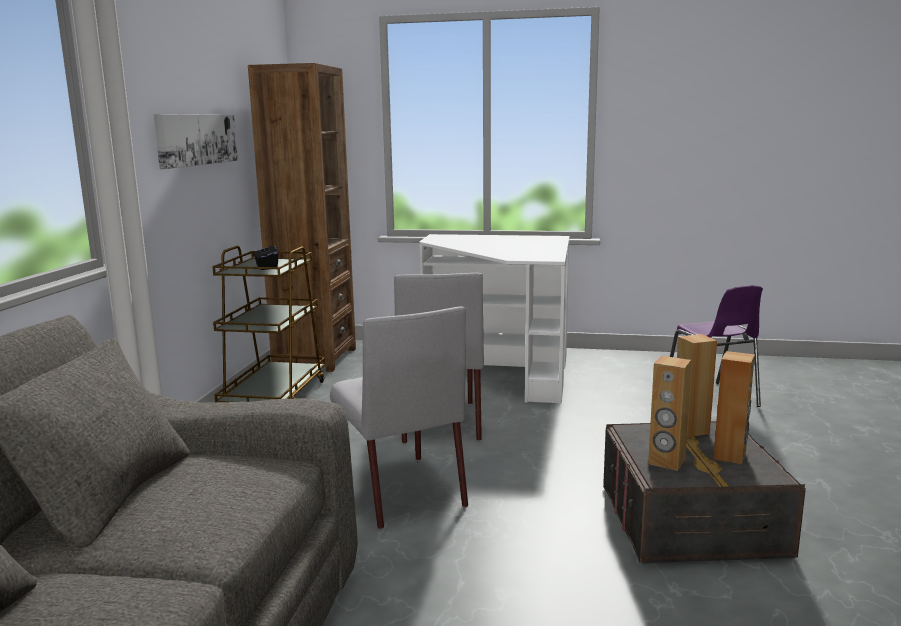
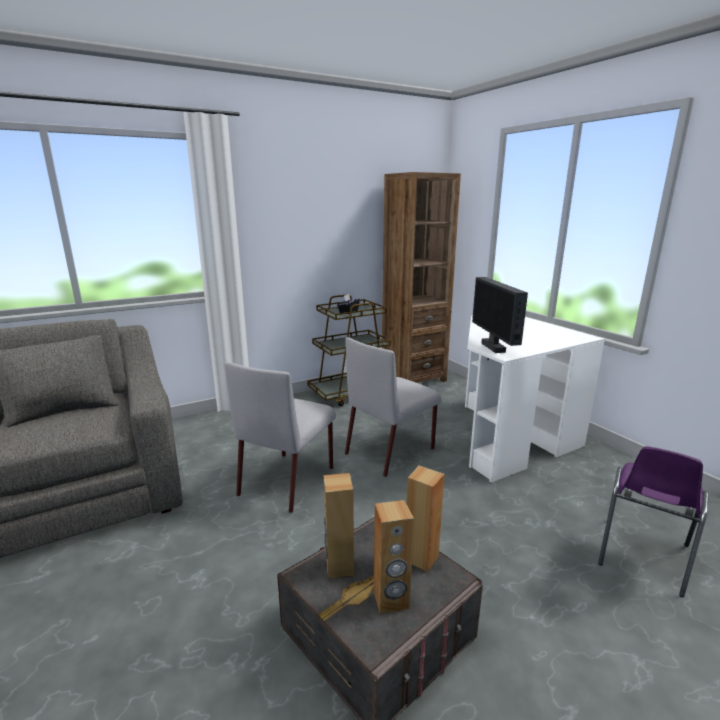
camera: 50 degrees right, 5 degrees up
(196, 139) = (319, 225): picture -> none
(527, 256) = (494, 347): none -> monitor

